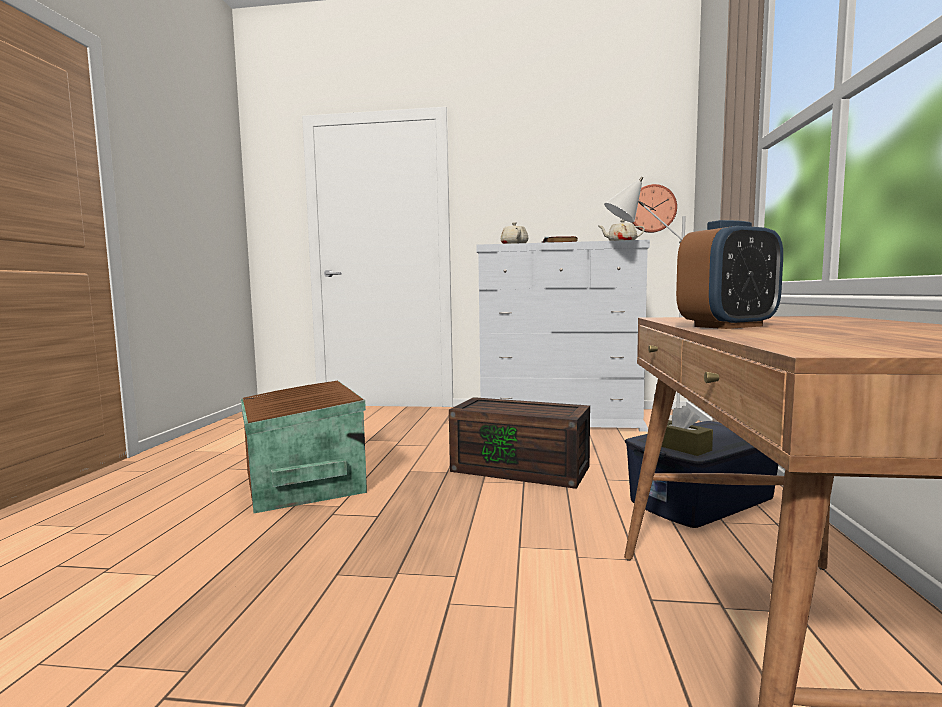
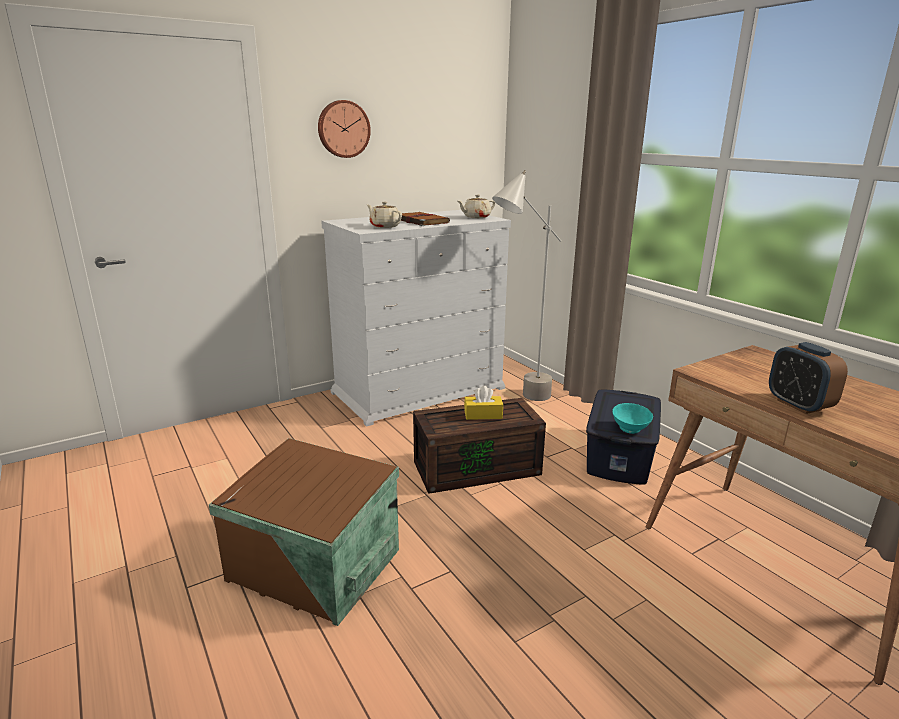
camera: 40 degrees left, 15 degrees up
(526, 407) = (483, 414): none -> yellow tissue box
(651, 209) = (473, 168): wall clock -> wall clock (343, 129)
(681, 447) = (629, 429): brown tissue box -> turquoise bowl
(728, 326) = (798, 405): alarm clock -> alarm clock turned 135 degrees clockwise

